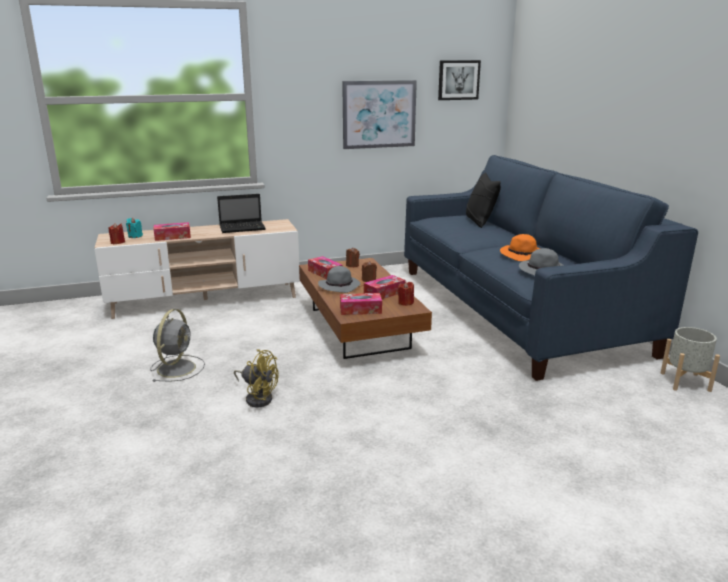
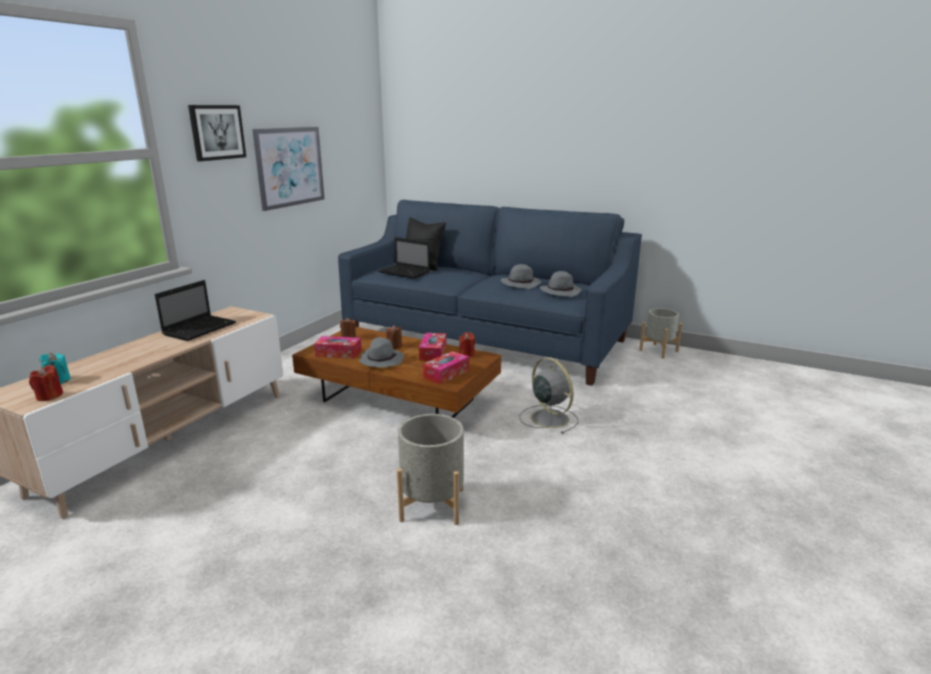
camera: 45 degrees left, 0 degrees up
(172, 237) = (125, 364): tissue box -> none
(177, 368) = (287, 524): grey fan -> grey fan (548, 418)
(258, 397) = (432, 504): yellow fan -> grey planter
(449, 223) = (405, 273): none -> laptop
(458, 80) = (348, 126): picture -> picture (217, 132)
(523, 255) = (521, 284): orange hat -> grey hat

